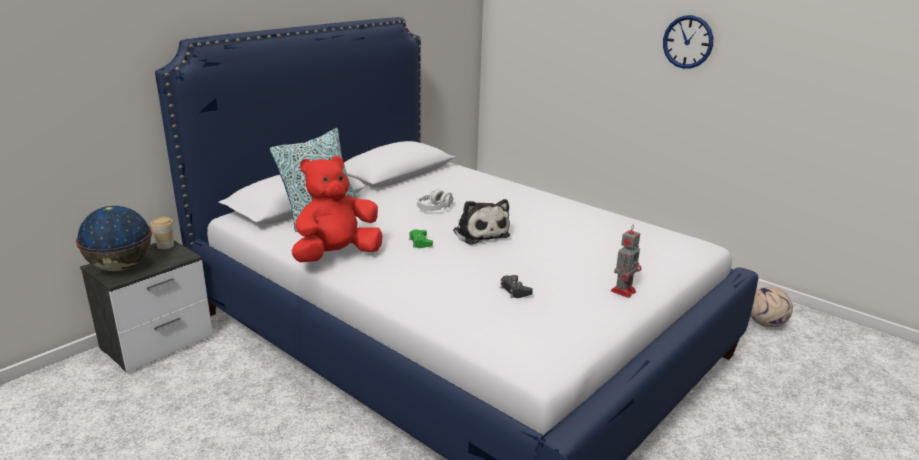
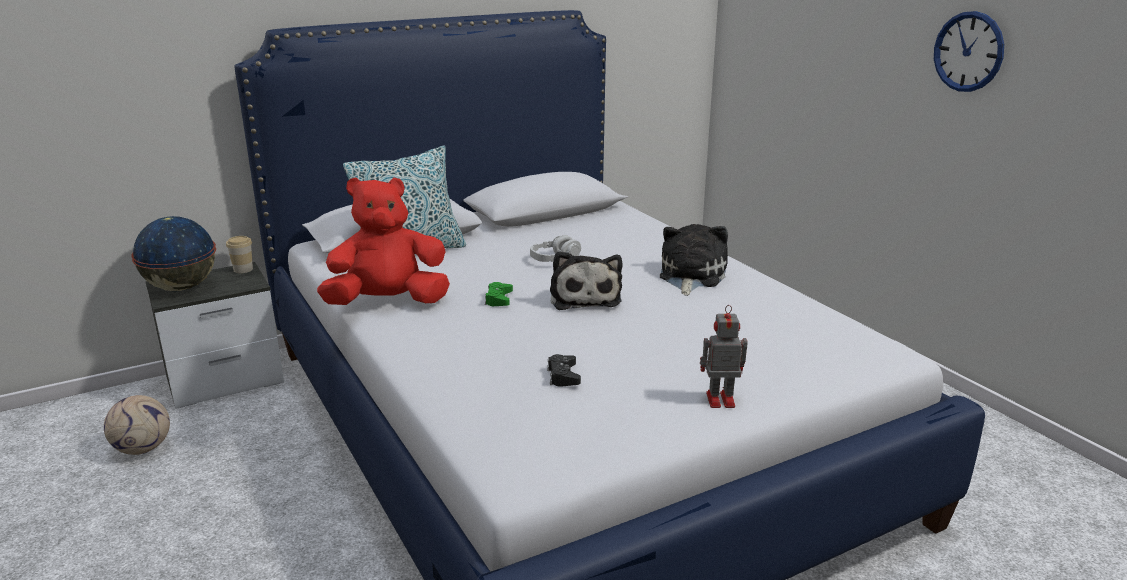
camera: 20 degrees right, 0 degrees up
(538, 210) = (690, 276): none -> plush toy
(624, 291) = (718, 400): toy robot -> toy robot turned 150 degrees counterclockwise
(765, 324) = (1032, 492): football -> football (144, 448)

